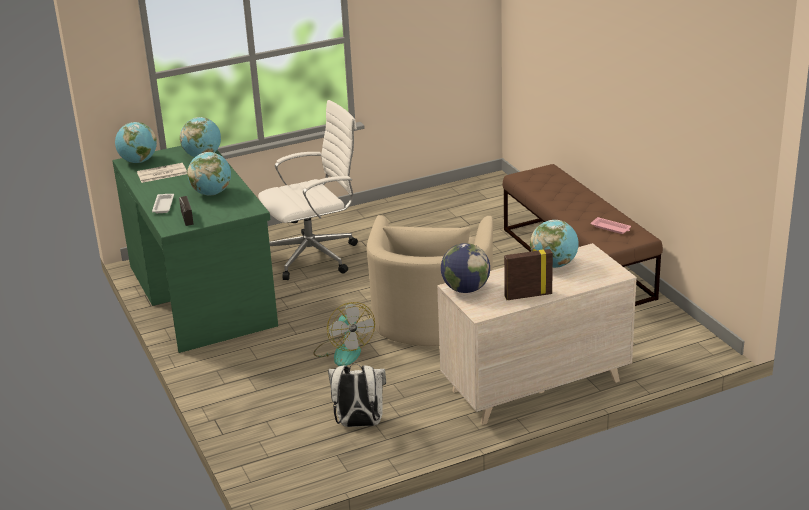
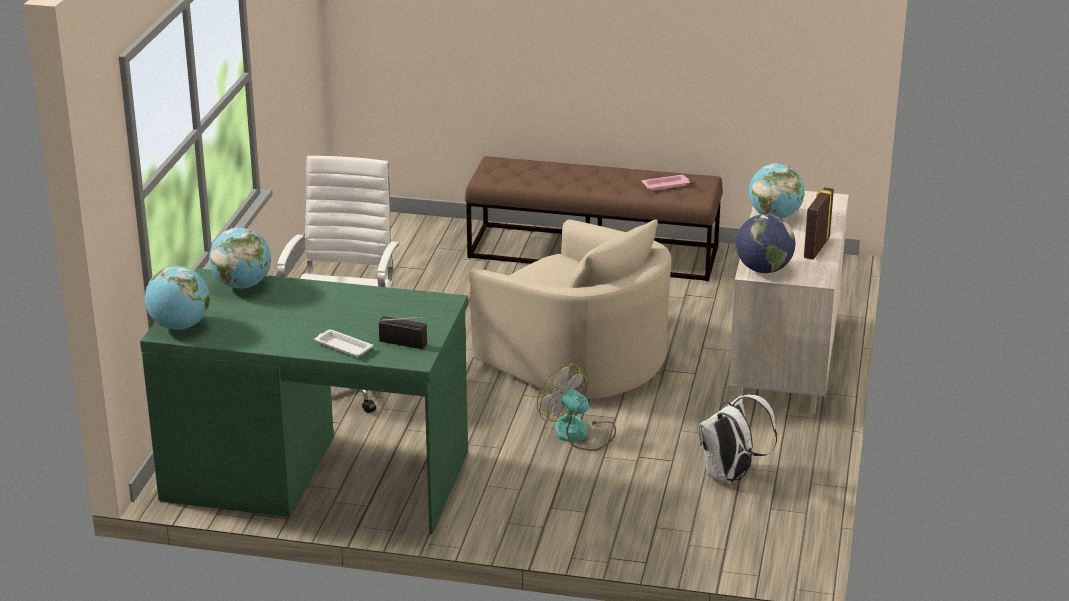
camera: 55 degrees left, 0 degrees up
(161, 174) = (246, 323): newspaper -> none
(211, 193) = (360, 310): globe -> none
(343, 351) = (579, 434): fan -> fan turned 150 degrees counterclockwise

